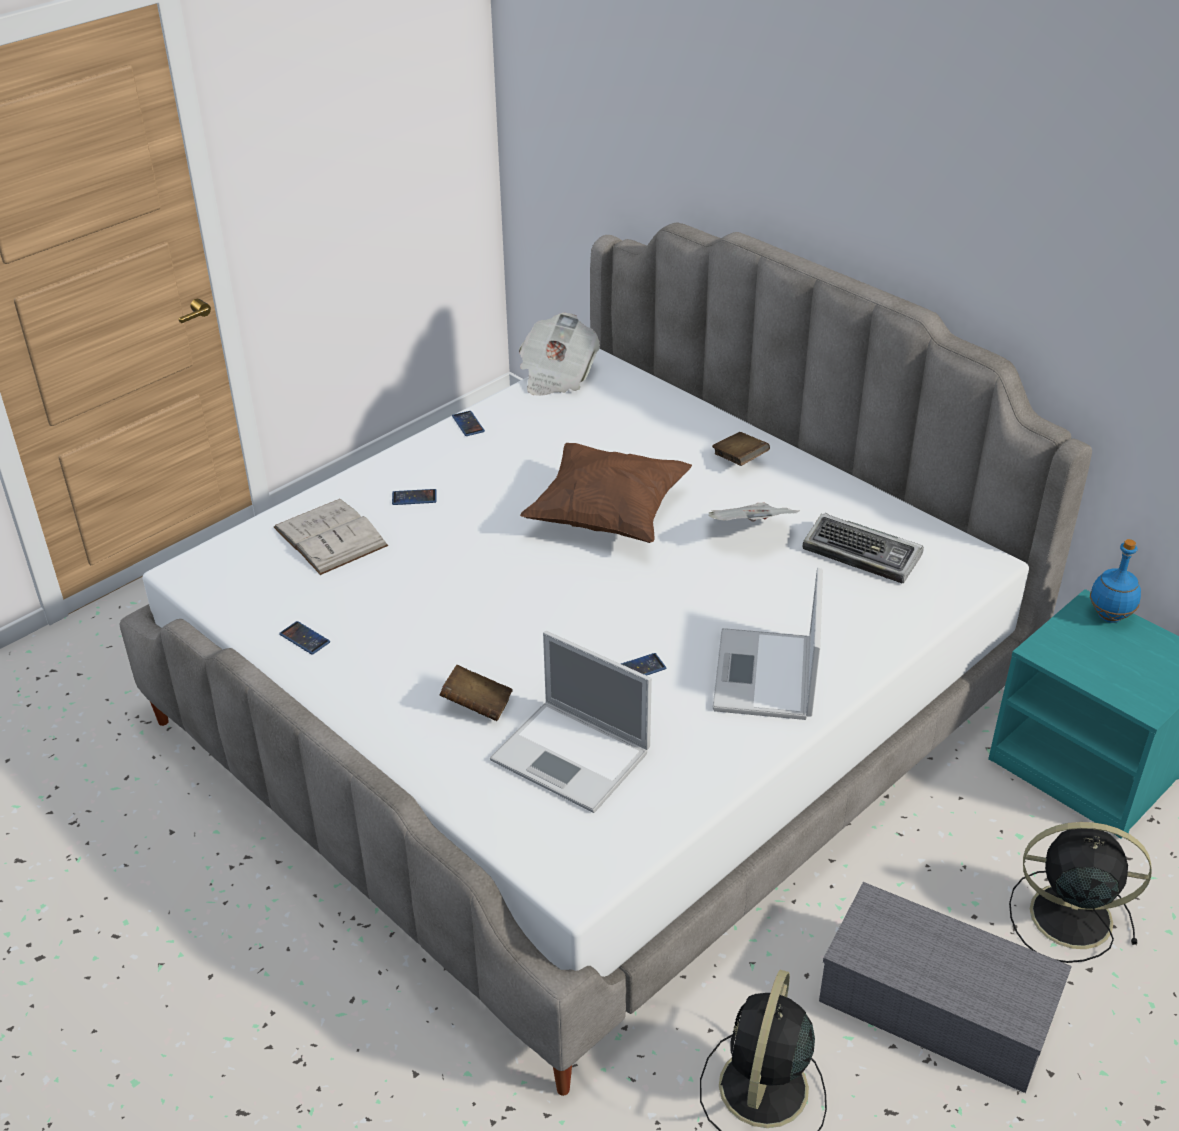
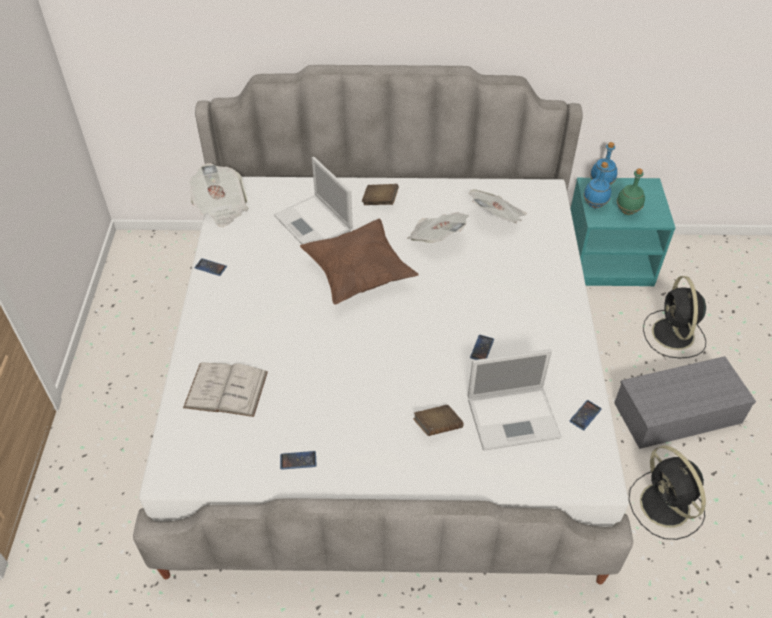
camera: 45 degrees left, 10 degrees up
(414, 497) = (242, 332): phone -> phone (585, 415)
(765, 677) = (538, 311): laptop -> laptop (314, 224)
(863, 554) = (497, 218): keyboard -> newspaper
(1063, 633) = (595, 205): none -> blue bottle
(1066, 915) = (673, 335): black fan -> black fan turned 60 degrees counterclockwise
(1103, 668) = (627, 212): none -> green bottle

